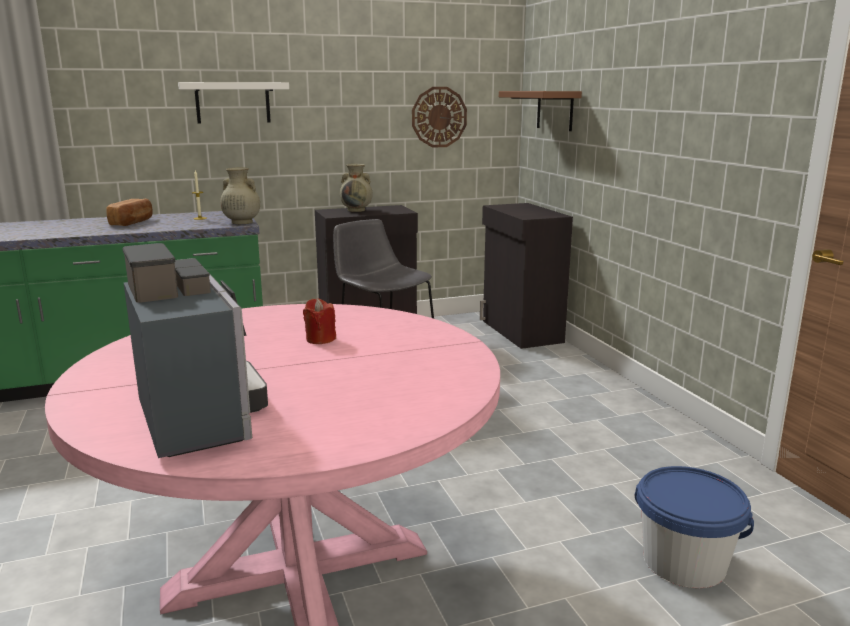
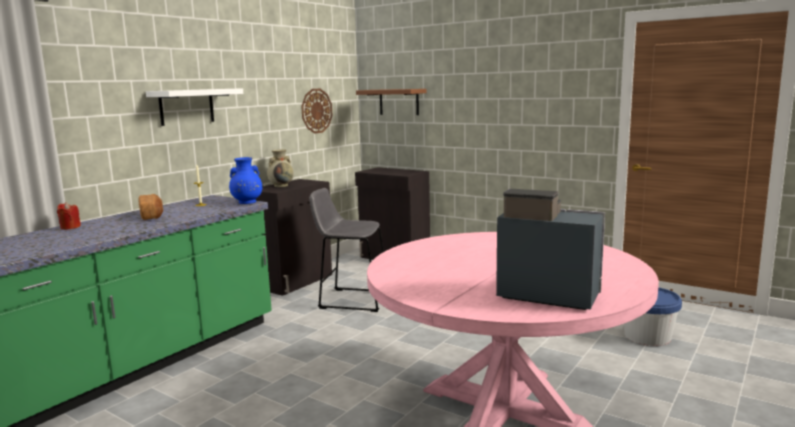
camera: 35 degrees left, 5 degrees down
(241, 222) = (246, 202): beige vase -> blue vase
(320, 339) = (483, 252): red candle -> red candle (70, 227)

